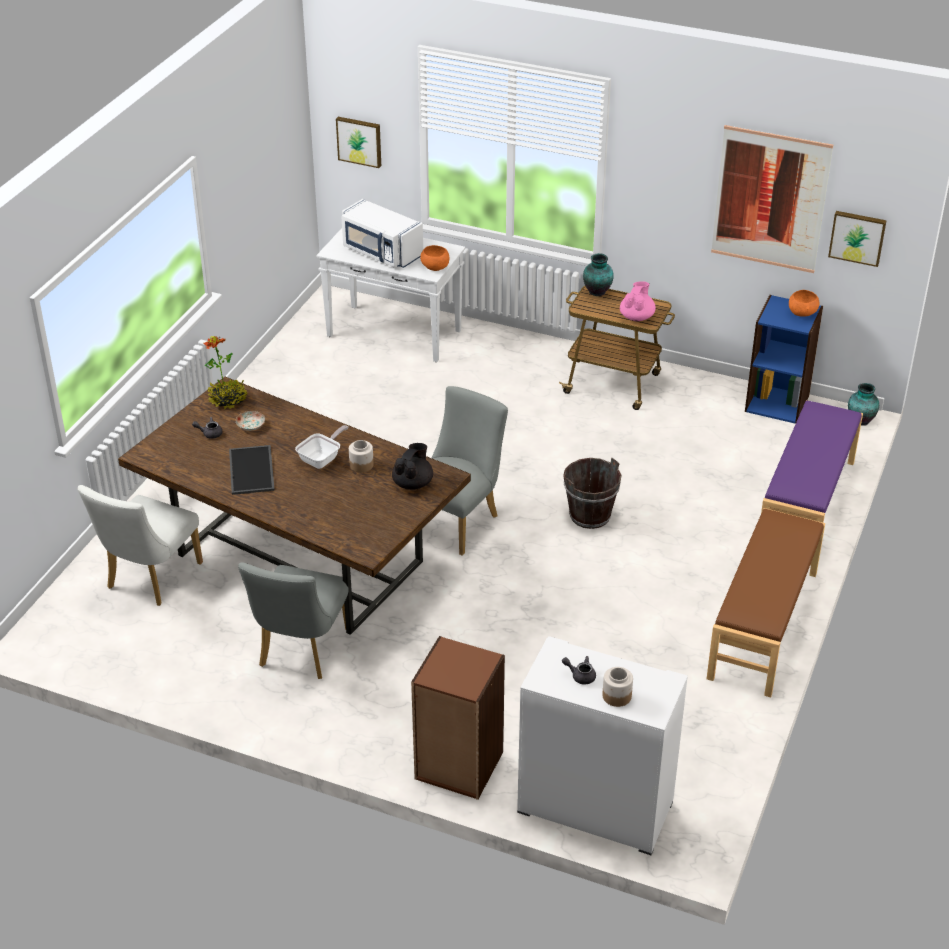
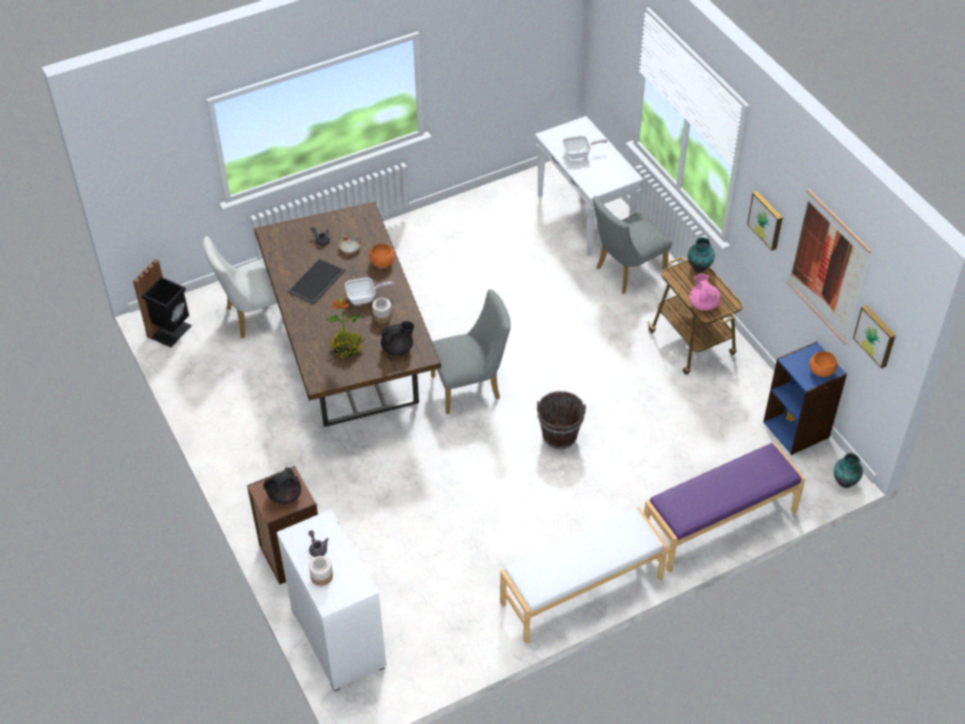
camera: 40 degrees right, 10 degrees up
(65, 643) = (171, 331): none -> black trash can
(228, 400) = (357, 221): potted plant -> potted plant (347, 348)
(301, 652) = (285, 420): grey chair -> grey chair (626, 273)
(359, 141) = (609, 59): picture -> picture (766, 220)
(381, 252) = (579, 154): white microwave -> frying pan
(434, 267) = (602, 186): orange bowl -> orange bowl (382, 262)
(463, 667) = (284, 496): none -> black teapot
(637, 317) = (703, 304): pink teapot -> pink teapot turned 75 degrees counterclockwise
(764, 625) = (582, 591): brown bench -> white bench

